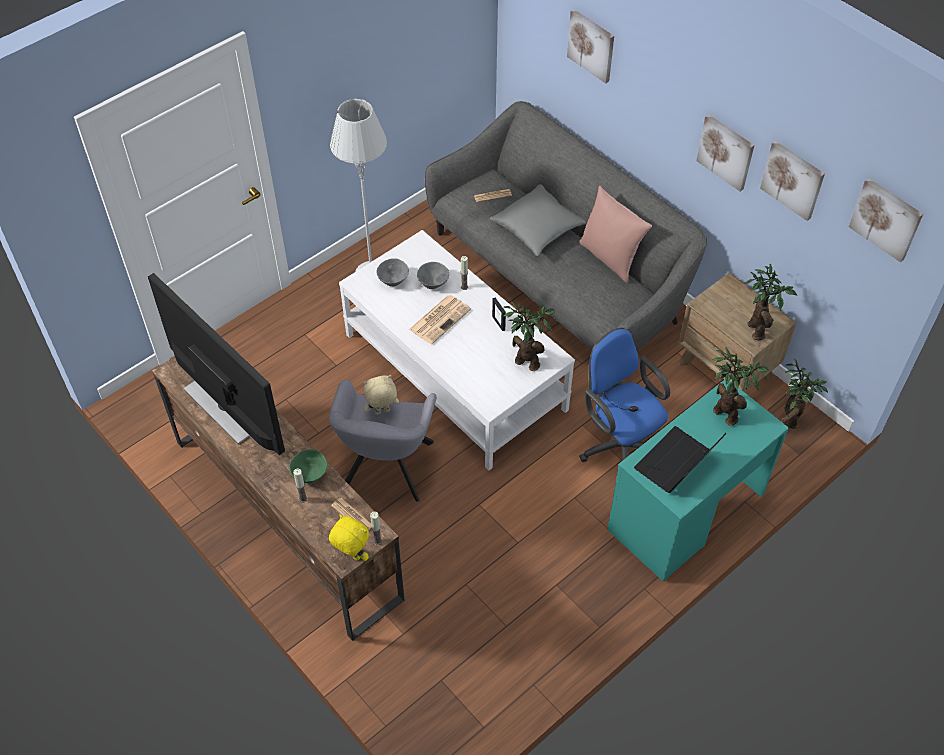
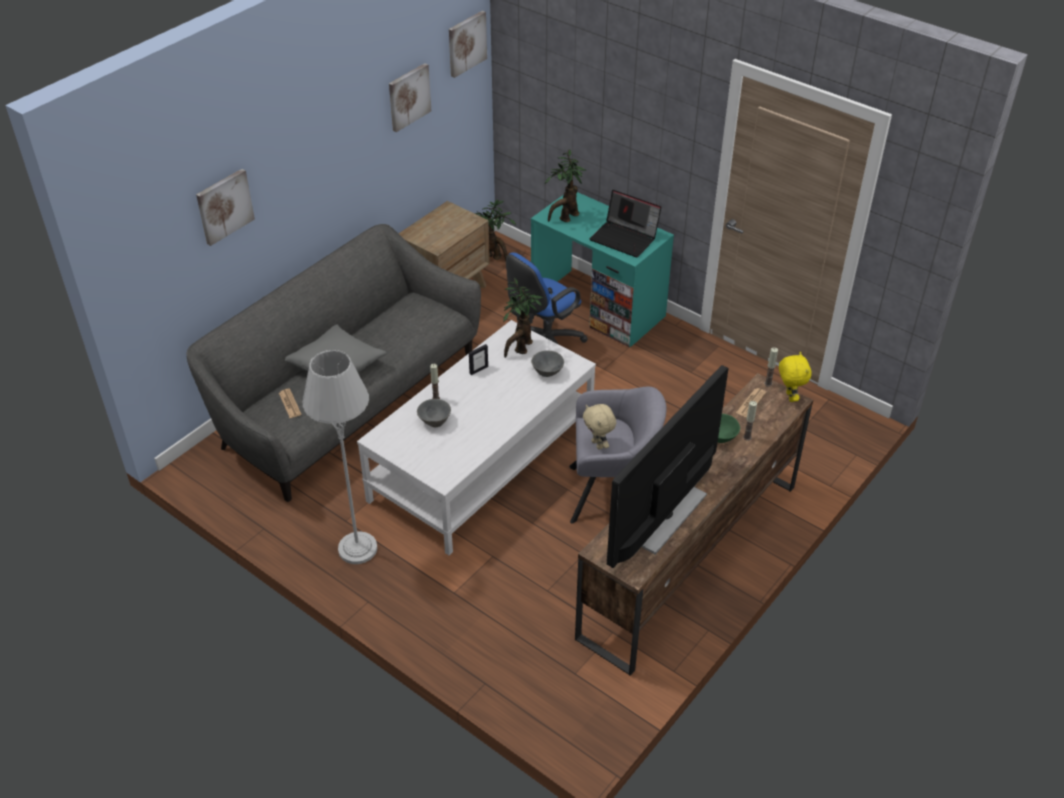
camera: 100 degrees left, 10 degrees down
(351, 555) = (789, 397): yellow plush toy -> yellow plush toy turned 150 degrees clockwise
(392, 280) = (435, 452): grey bowl -> grey bowl (547, 373)
(440, 319) = (481, 410): newspaper -> none
(610, 257) = (371, 317): pink pillow -> none
(726, 152) = (360, 141): picture -> none
(757, 328) = (458, 219): potted plant -> none

